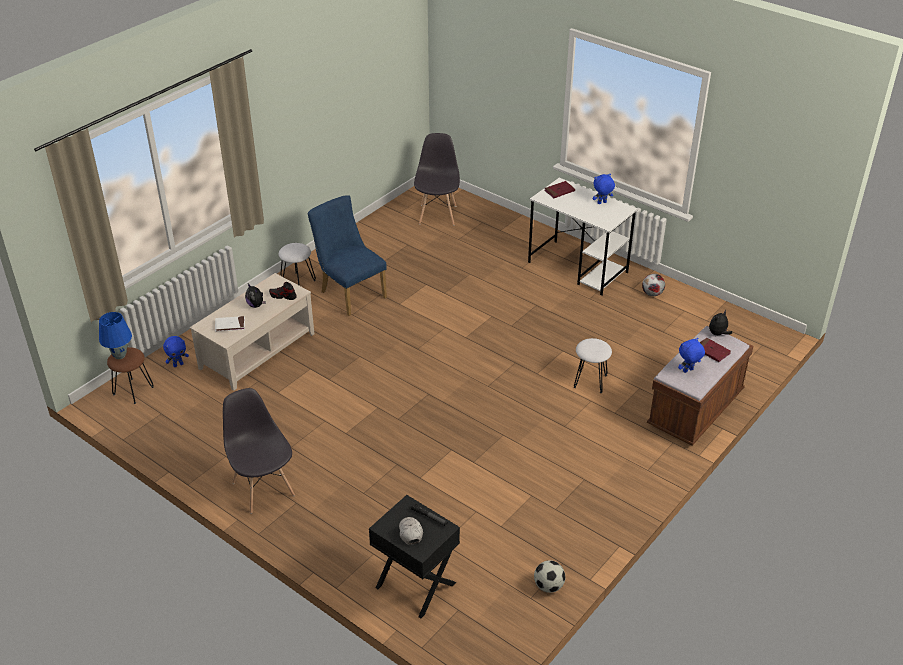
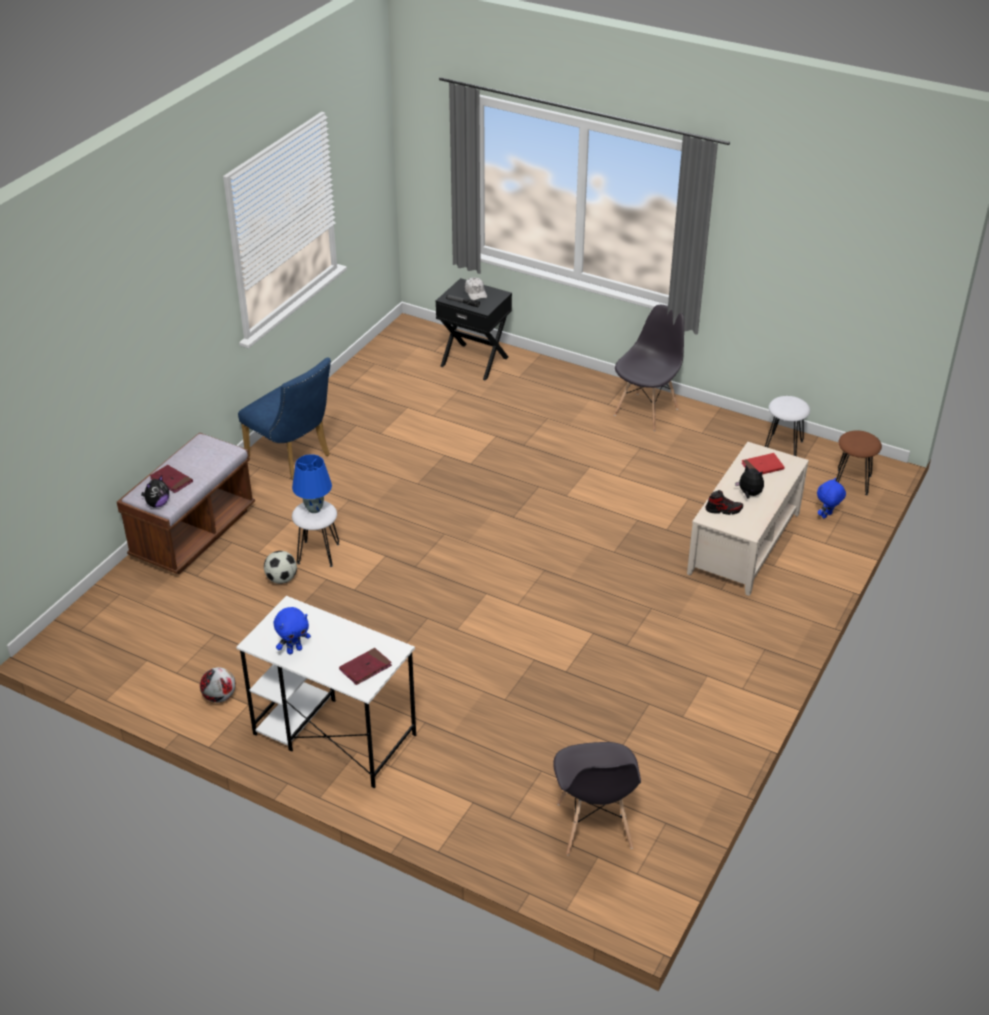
camera: 170 degrees right, 0 degrees up
(120, 355) = (866, 440): blue table lamp -> blue table lamp (314, 509)
(230, 325) = (762, 467): white book -> red book
(263, 488) = (646, 411): grey chair -> grey chair turned 105 degrees counterclockwise
(297, 282) = (756, 650): white stool -> white stool (784, 446)
(350, 293) = (670, 642): blue chair -> blue chair (293, 458)
(548, 586) = (359, 372): football -> football (281, 579)
(688, 371) = (206, 456): blue plush toy -> none

